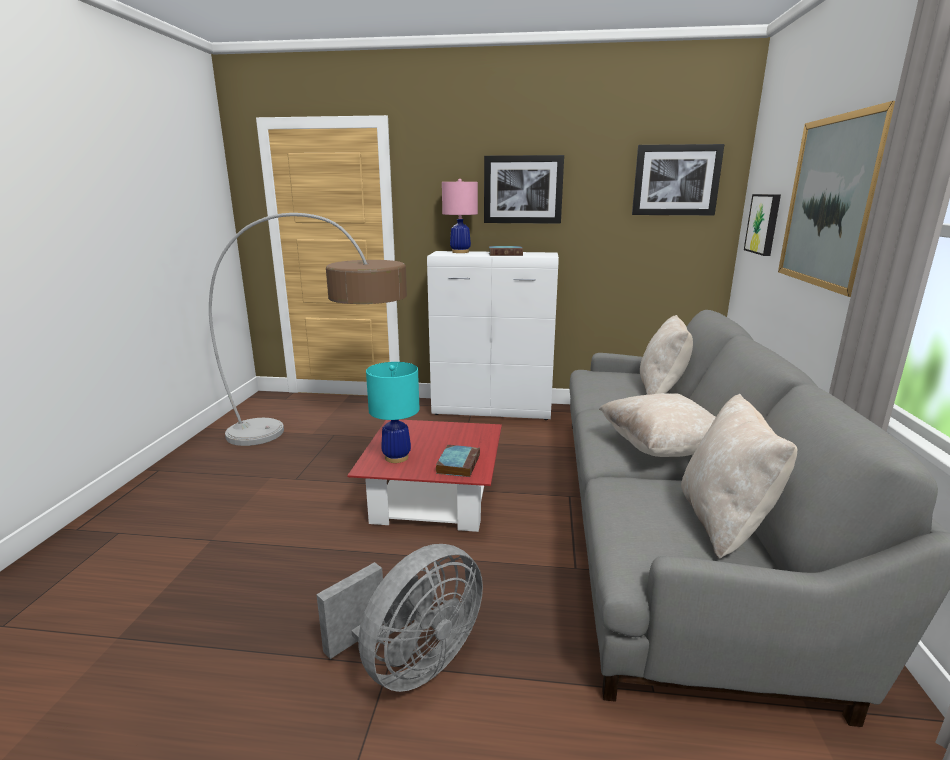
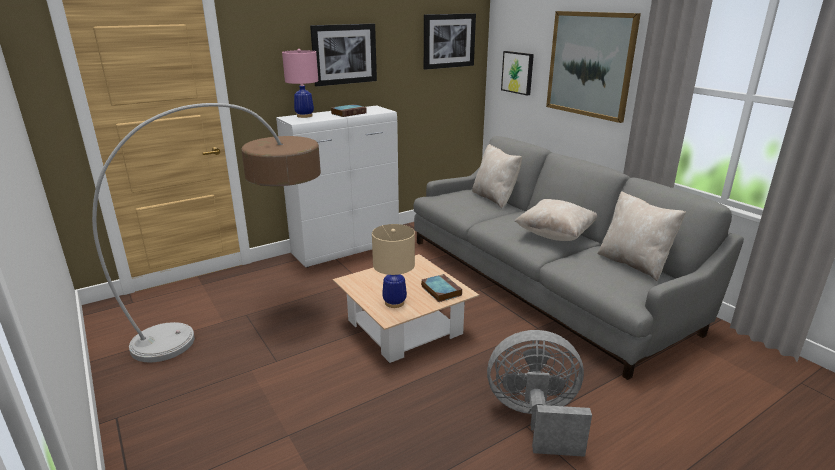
camera: 40 degrees left, 5 degrees up
(396, 457) = (394, 303): turquoise table lamp -> beige table lamp
(411, 663) = (535, 418): grey fan -> grey fan turned 90 degrees counterclockwise
(433, 499) = (404, 327): red coffee table -> beige coffee table

